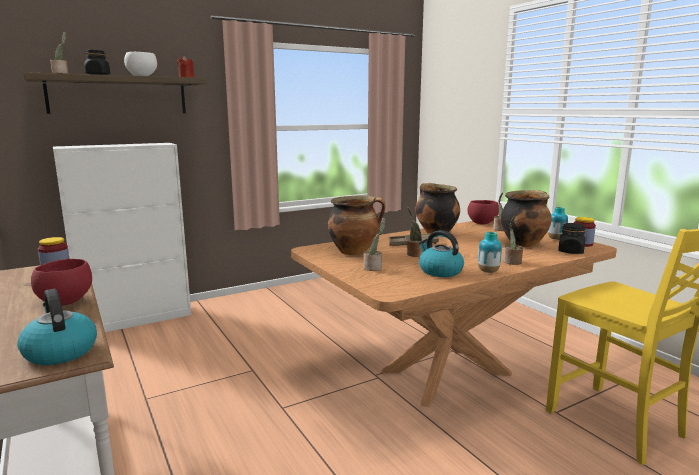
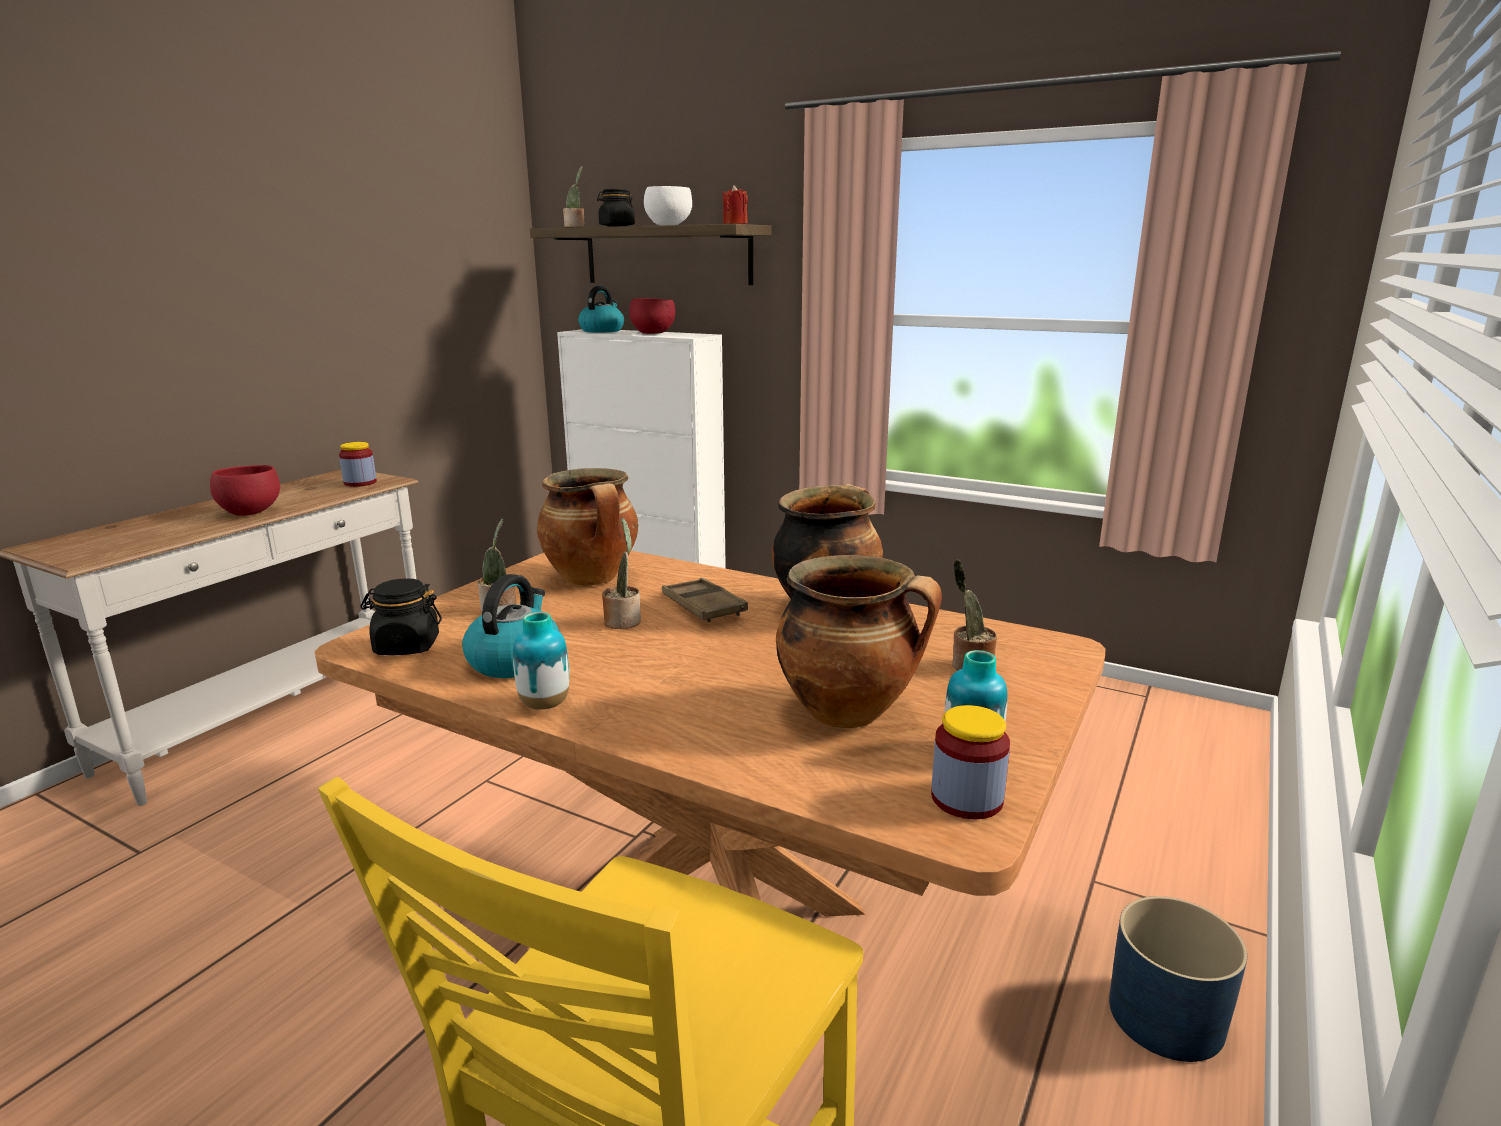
camera: 60 degrees right, 5 degrees up
(60, 351) = (97, 549): kettle -> kettle (602, 330)
(481, 223) = (1007, 636): red bowl -> red bowl (653, 333)
(512, 262) = (645, 719): potted plant -> none
(536, 322) = (1166, 1016): none -> blue planter
(570, 251) = (842, 787): black jar -> black jar (406, 646)

